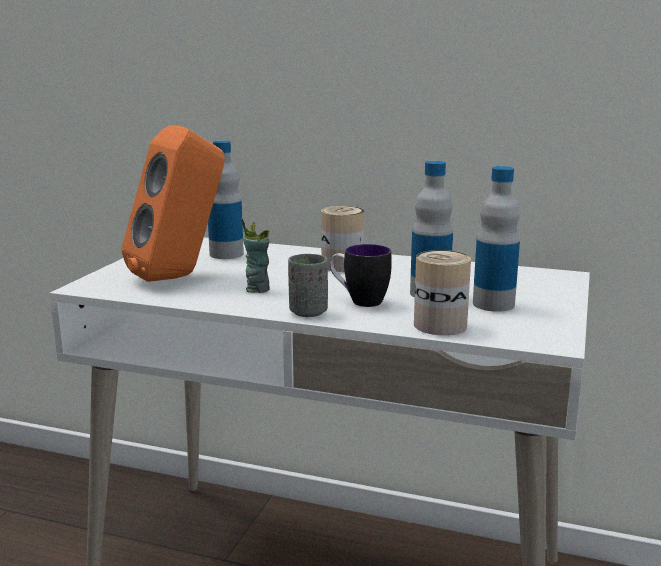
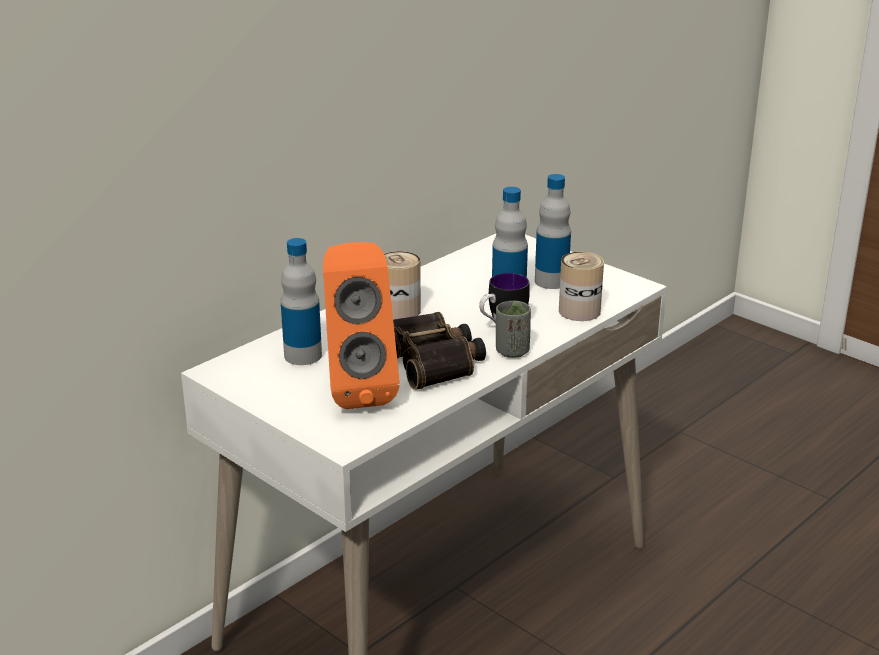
camera: 65 degrees left, 10 degrees up
(257, 289) = (433, 361): cup -> binoculars

